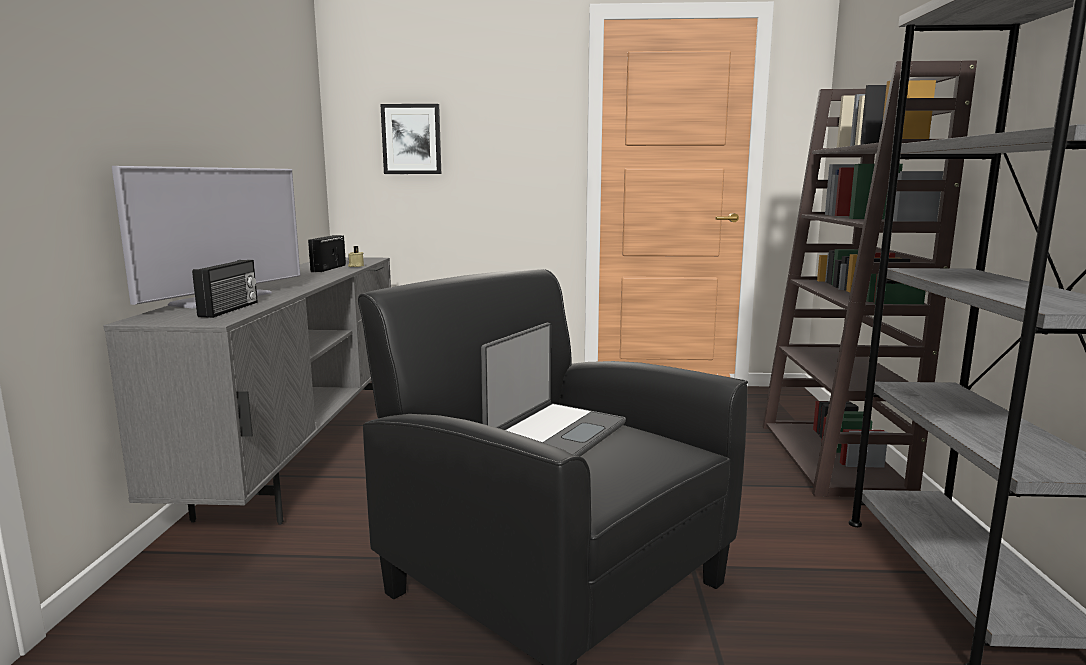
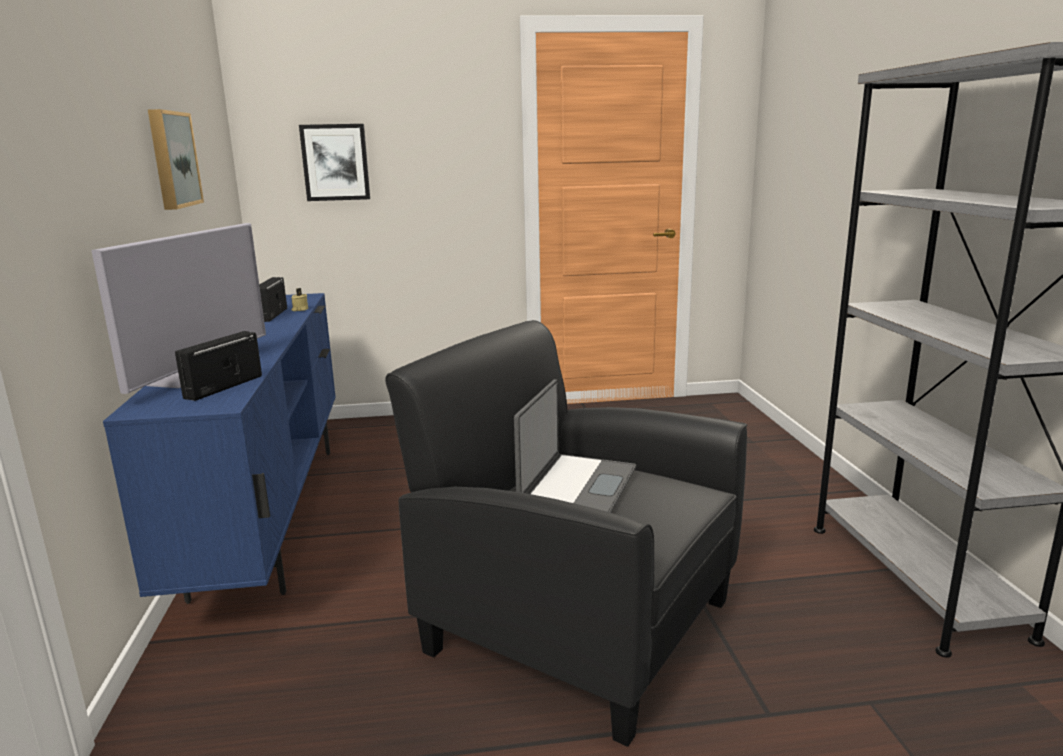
camera: 10 degrees left, 5 degrees up
(230, 309) = (223, 387): radio -> radio turned 150 degrees counterclockwise
(240, 115) = (172, 159): none -> picture
(304, 453) = (272, 513): grey tv stand -> blue tv stand
(833, 459) = (784, 467): brown bookcase -> none

